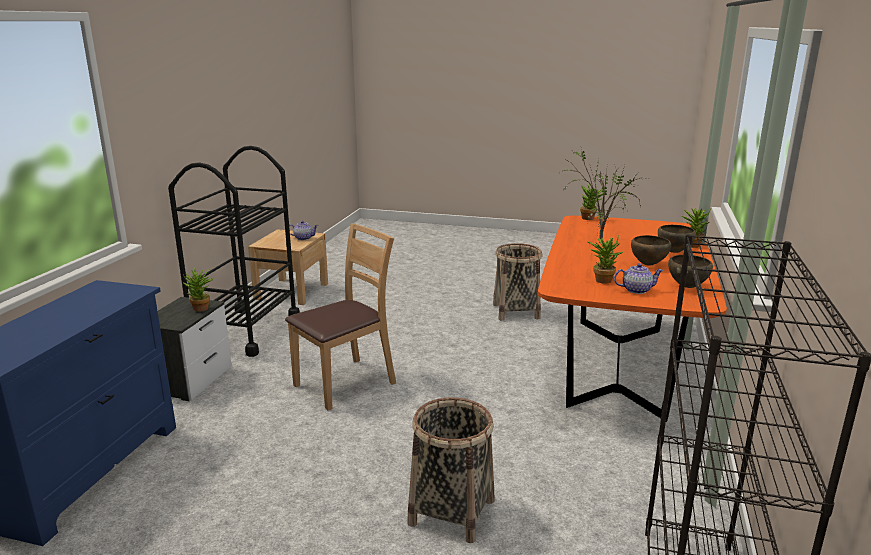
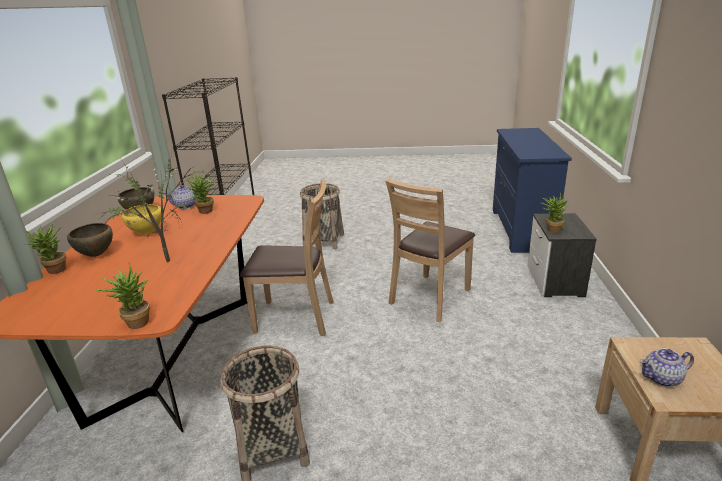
camera: 170 degrees right, 5 degrees up
(245, 331) = (594, 341): black cart -> none
(503, 383) = (296, 317): none -> brown chair
(648, 264) = (147, 233): brown bowl -> yellow bowl

